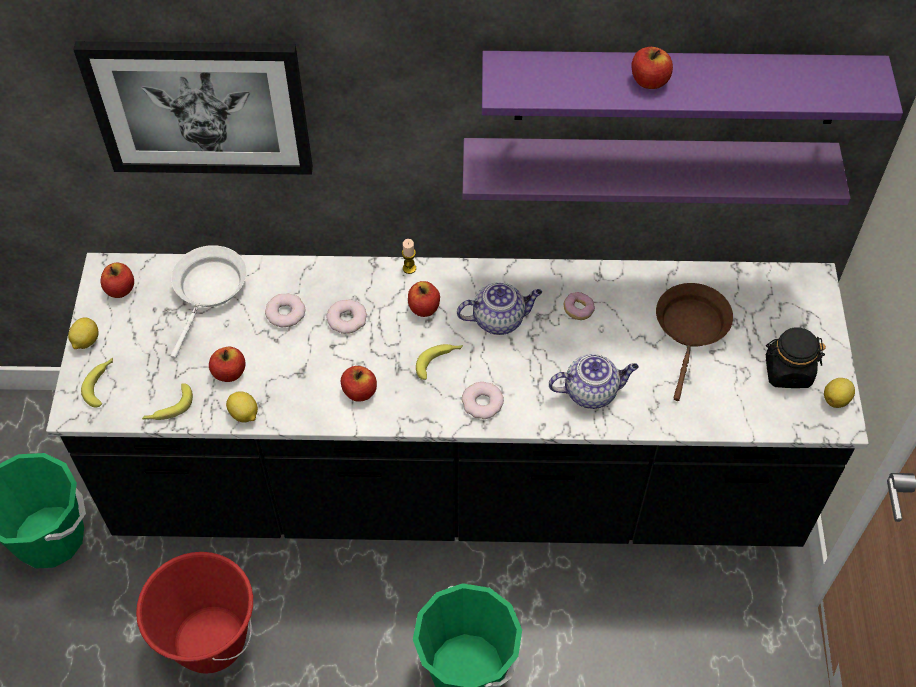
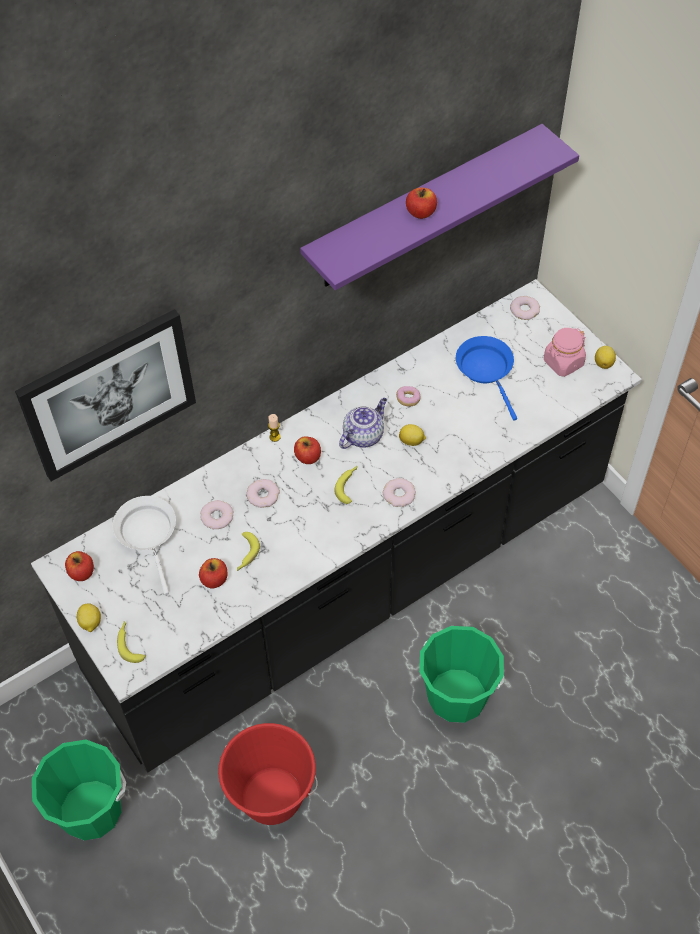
camera: 35 degrees left, 0 degrees up
(168, 408) = (193, 629): banana -> banana (245, 554)
(244, 415) = (250, 600): lemon -> lemon (412, 441)
(359, 392) = (314, 537): apple -> none
(591, 391) = (459, 446): teapot -> none
(645, 169) = (411, 277): purple shelf -> none
(691, 329) = (486, 370): brown frying pan -> blue frying pan
(787, 371) = (563, 363): black jar -> pink jar
(791, 289) = (524, 310): none -> donut

